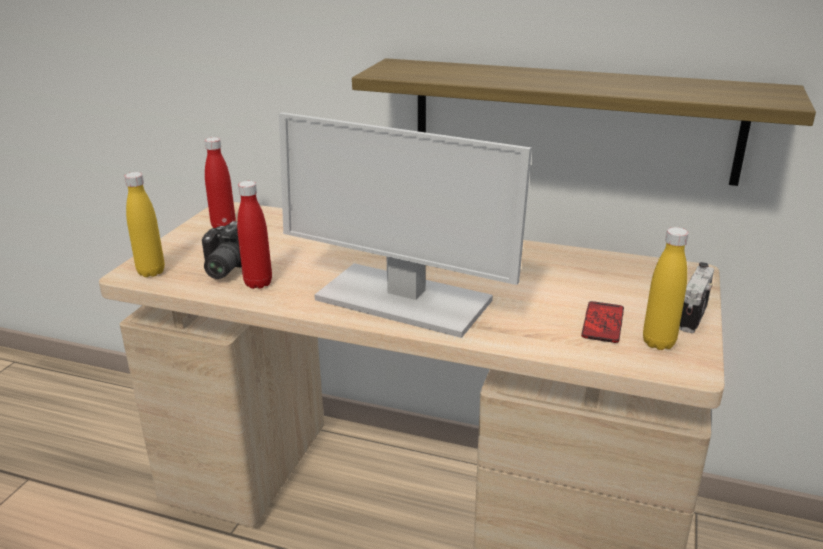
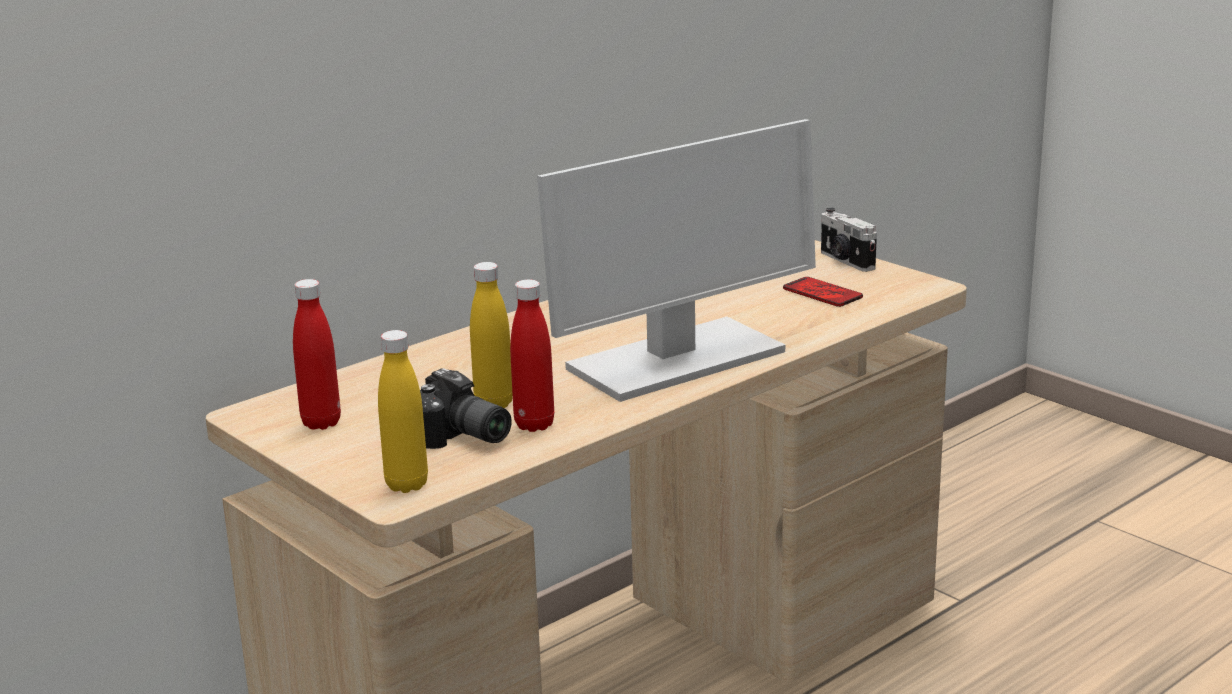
camera: 60 degrees left, 5 degrees down
(573, 120) = (626, 116): shelf -> none
(658, 343) = (878, 284): yellow bottle -> yellow bottle (494, 403)

